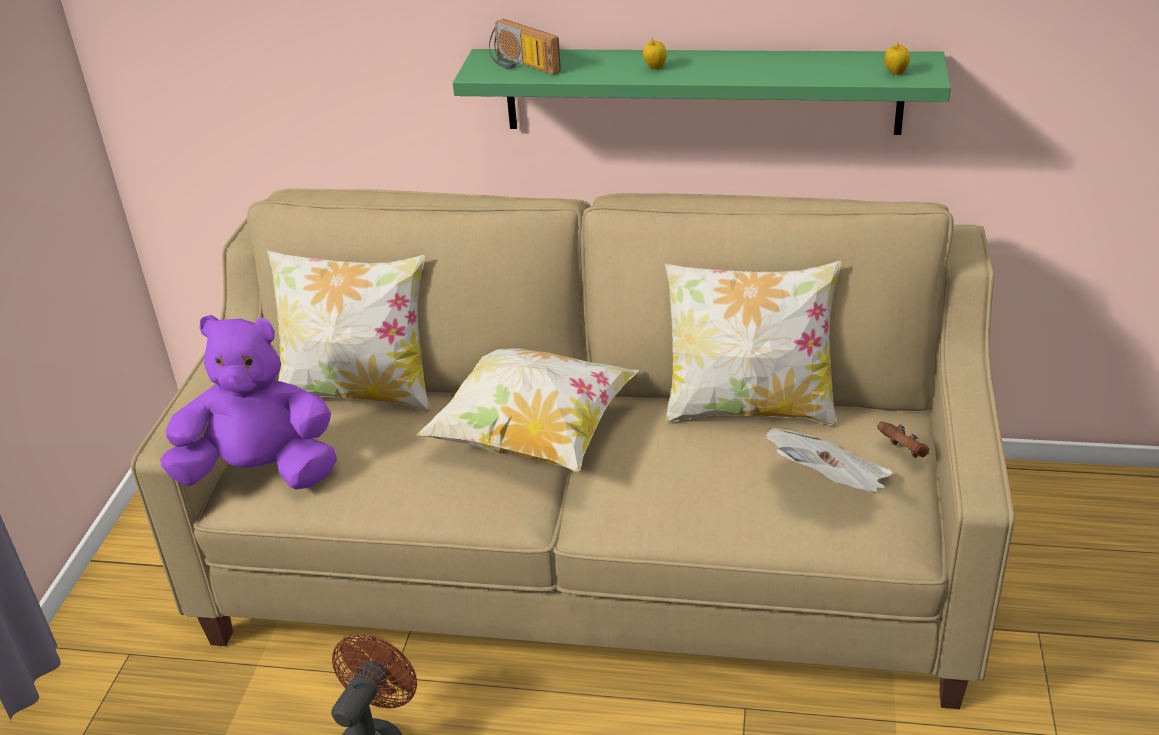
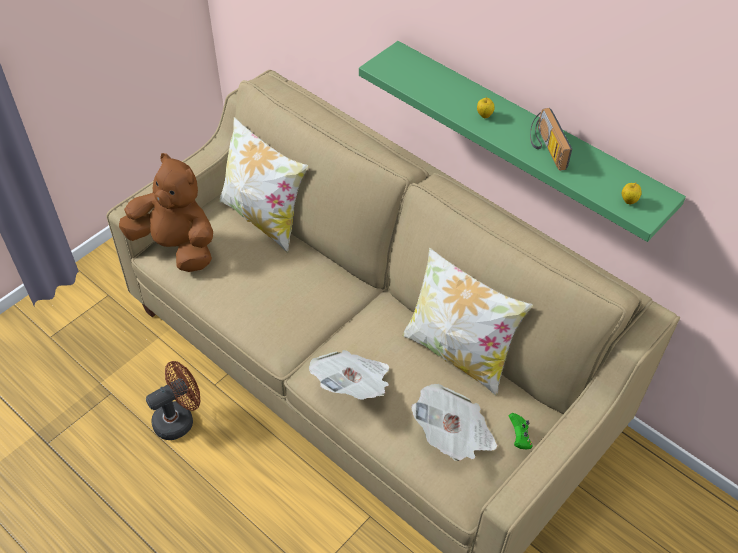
camera: 30 degrees right, 15 degrees up
(261, 472) = (177, 246): purple plush toy -> brown plush toy
(521, 65) = (409, 72): radio -> radio (545, 148)
(533, 436) = (327, 302): pillow -> none
(659, 498) = (353, 385): none -> newspaper
(903, 451) = (519, 438): brown game controller -> green game controller

